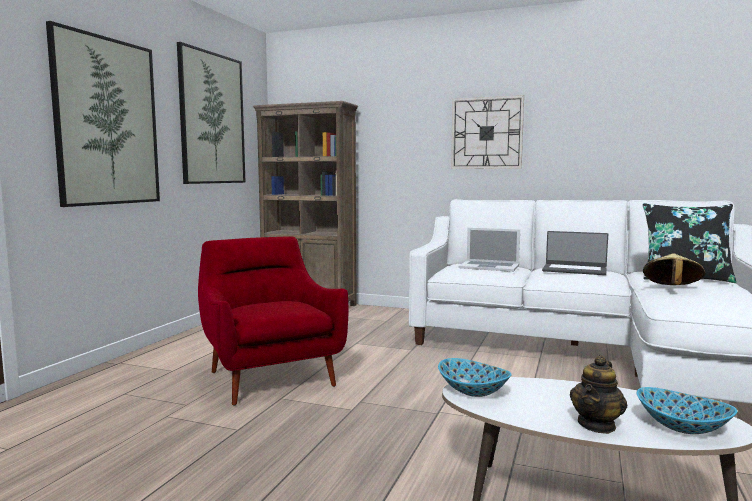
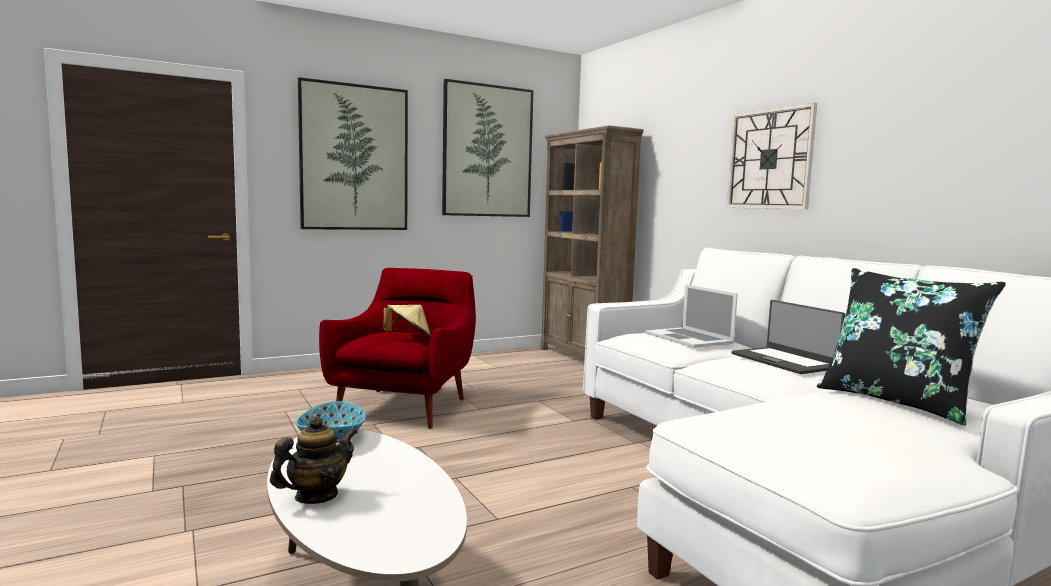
camera: 40 degrees right, 0 degrees up
(597, 425) = (316, 496): teapot -> teapot turned 150 degrees clockwise
(671, 288) = (788, 403): beige hat -> beige hat (408, 337)
(682, 427) = (370, 531): bowl -> none

